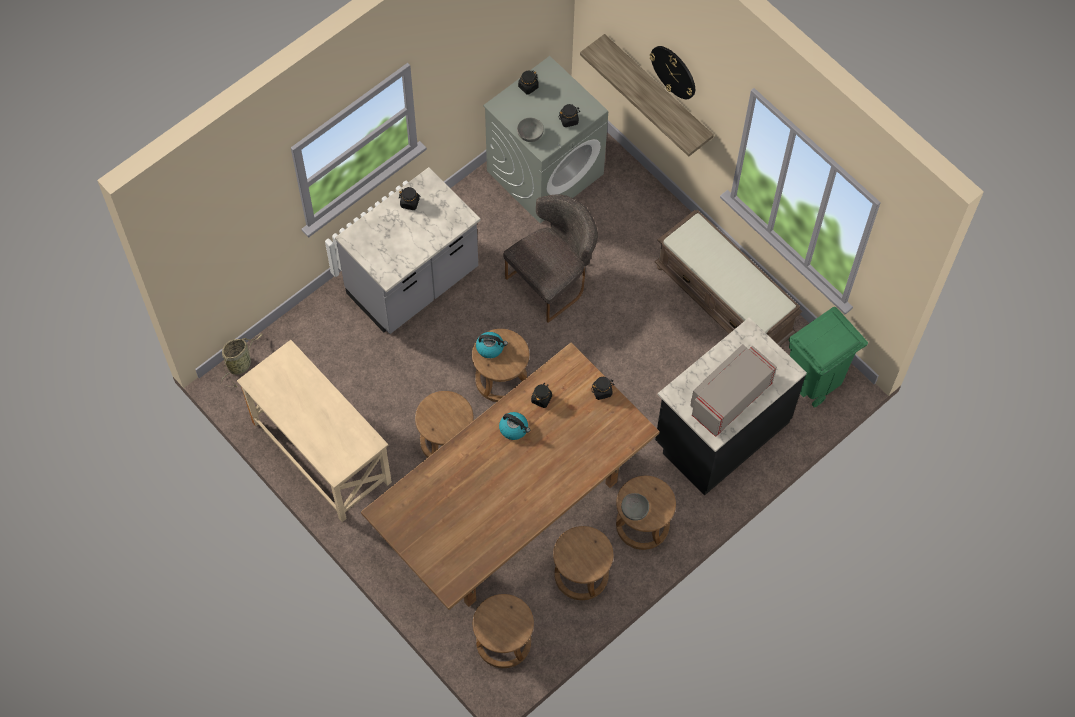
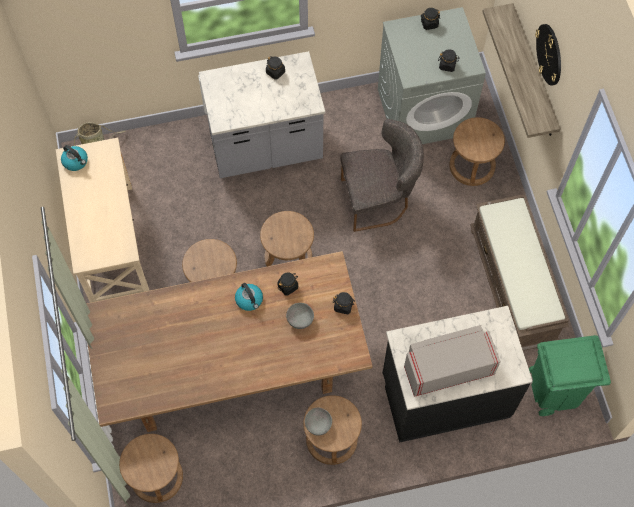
camera: 30 degrees right, 0 degrees up
(490, 347) = (282, 225): kettle -> kettle (76, 161)
(529, 135) = (406, 62): grey bowl -> grey bowl (299, 319)
(581, 575) = (255, 455): brown stool -> brown stool (472, 166)

